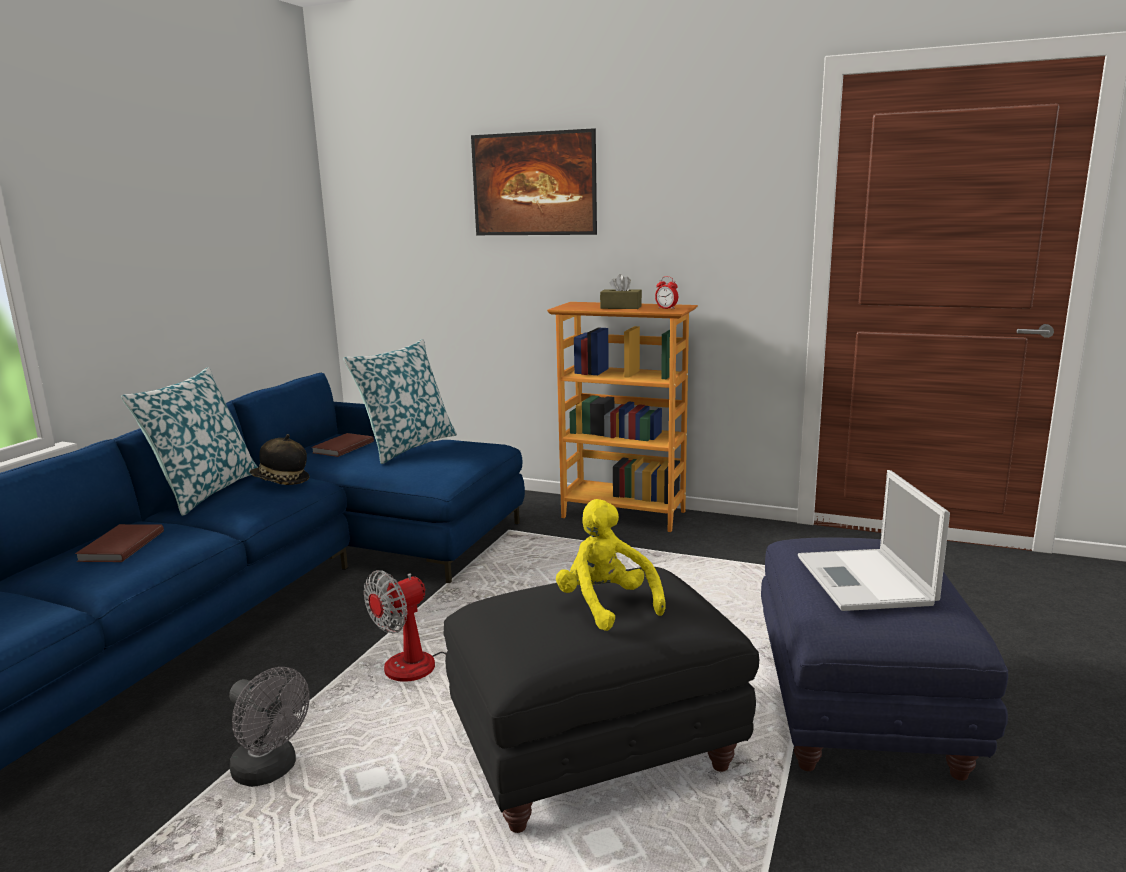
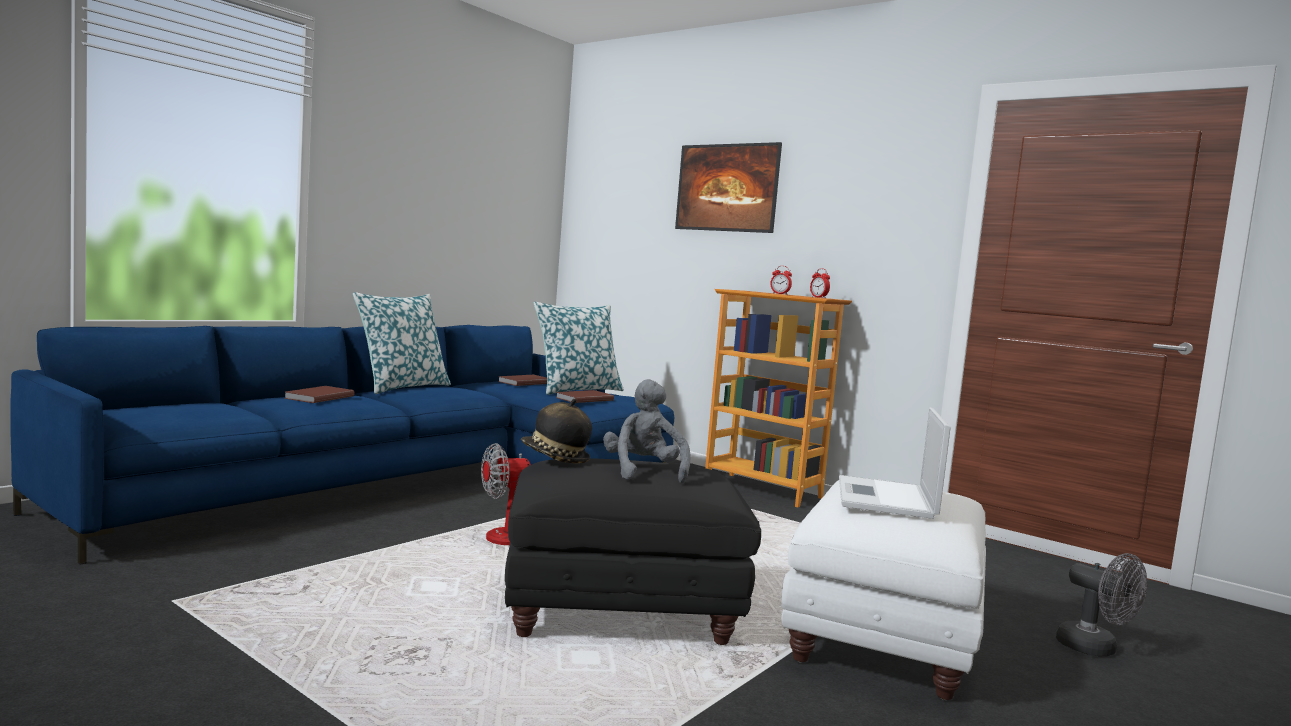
camera: 15 degrees right, 10 degrees down
(271, 771) = (364, 567): grey fan -> grey fan (1095, 649)
(280, 481) = (460, 389): hat -> hat (555, 458)
(427, 463) = (583, 399): none -> brown book
(606, 605) = (643, 472): yellow plush toy -> grey plush toy
(621, 307) = (780, 294): brown tissue box -> alarm clock
(860, 711) = (883, 641): blue ottoman -> white ottoman

